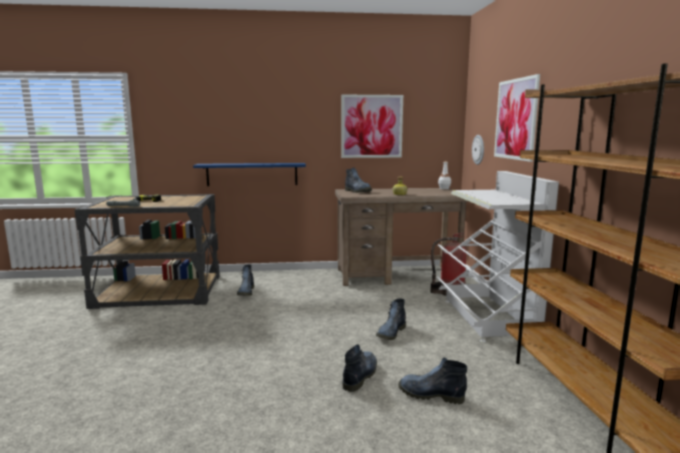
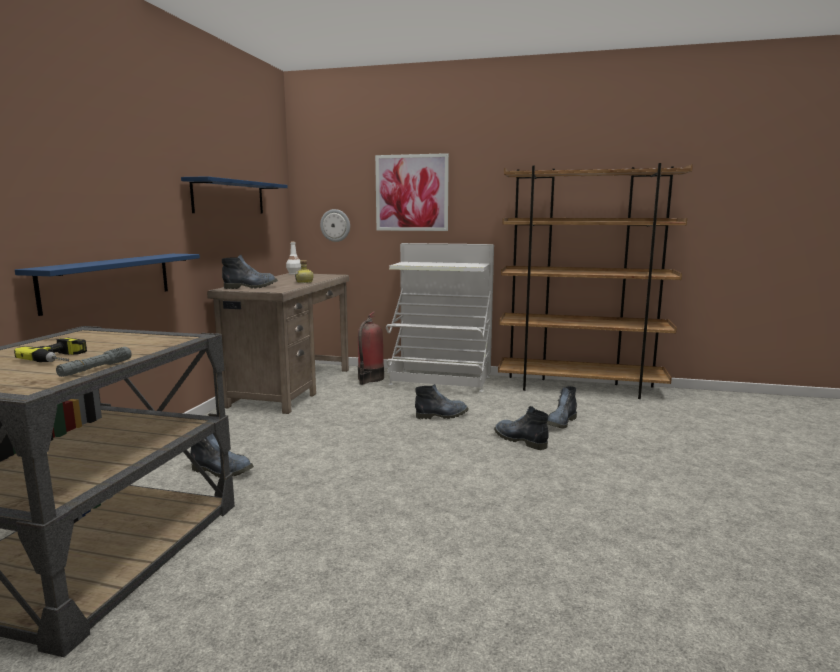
camera: 70 degrees left, 0 degrees up
(371, 126) = (229, 197): picture -> blue shelf
(391, 333) = (442, 415): boot -> boot turned 60 degrees counterclockwise

